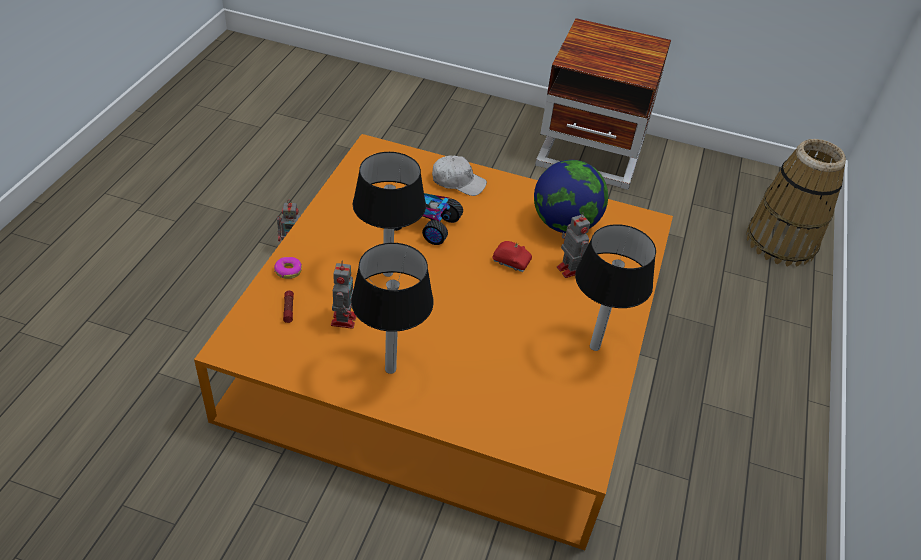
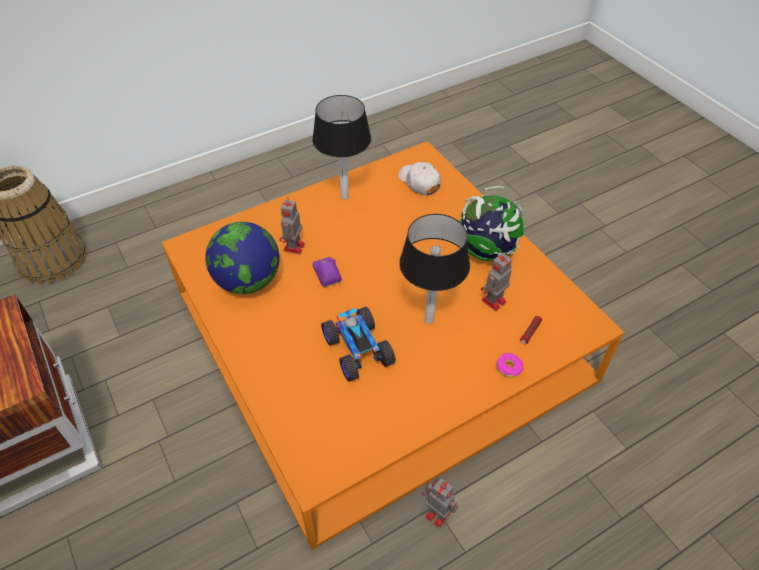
camera: 135 degrees left, 5 degrees up
(391, 369) = (487, 251): table lamp -> globe
(458, 182) = (279, 375): white cap -> white cap (419, 182)
(511, 261) = (326, 276): red toy car -> purple toy car

